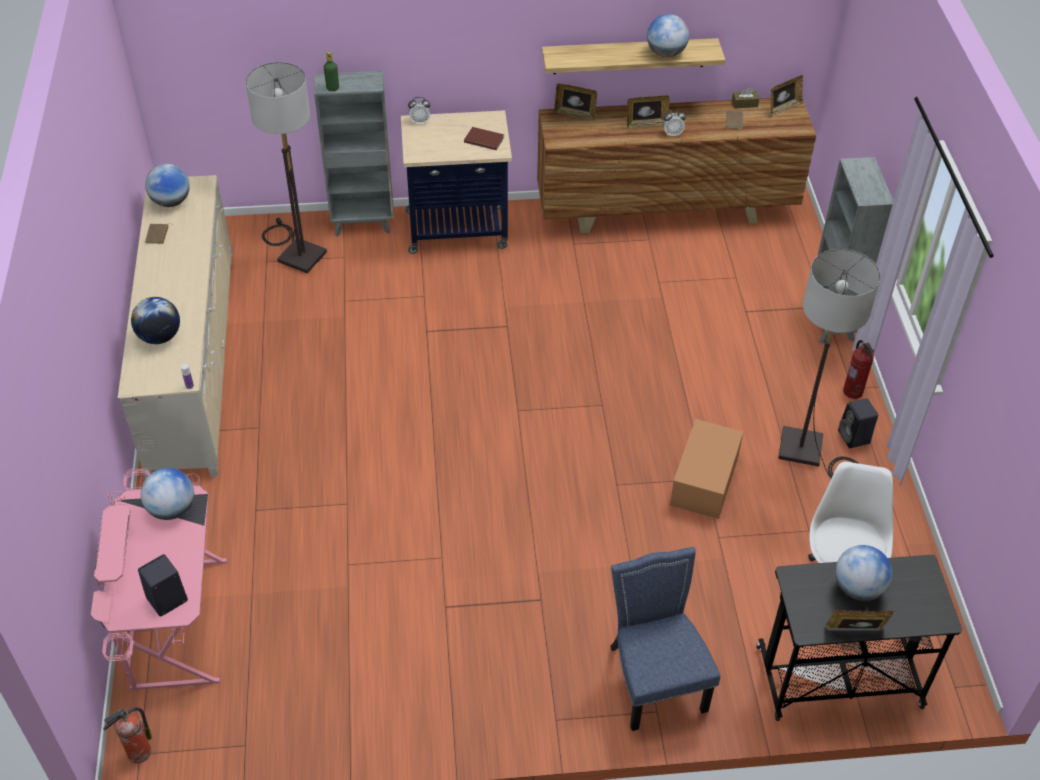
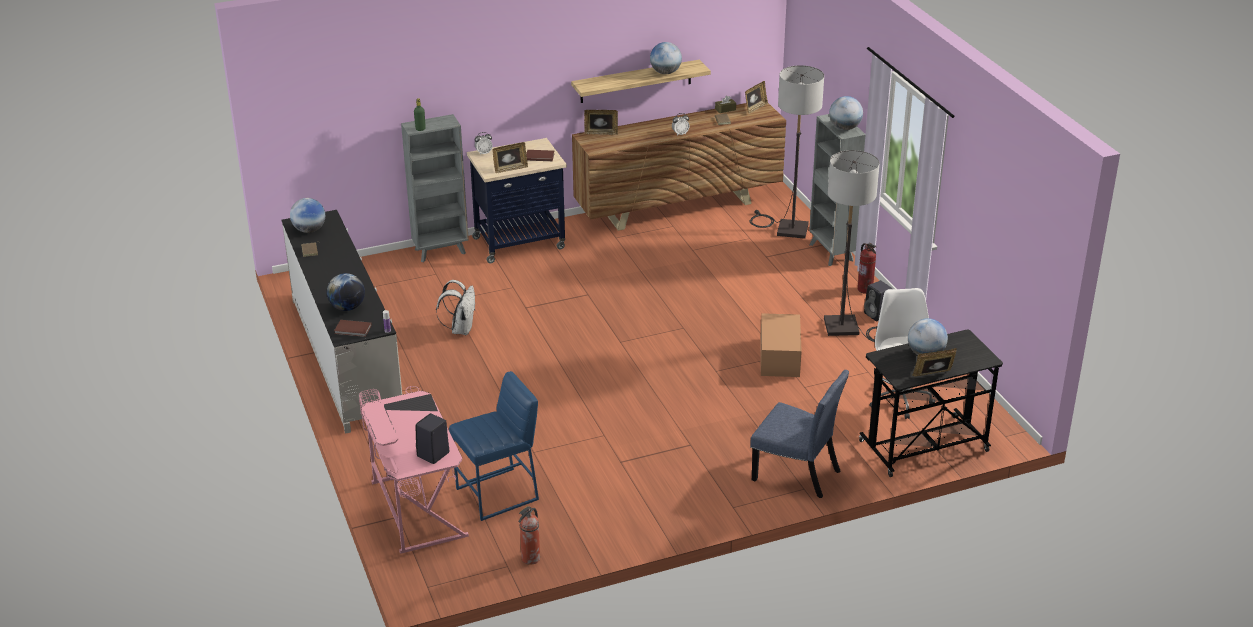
camera: 15 degrees left, 15 degrees down
(138, 753) = (426, 587): fire extinguisher -> fire extinguisher (530, 559)
(150, 375) = (353, 330): none -> brown book
(172, 509) = (408, 406): globe -> globe (845, 128)
(192, 364) = (345, 358): beige cabinet -> black cabinet
(281, 622) = (498, 494): none -> blue stool
(295, 251) = (393, 276): floor lamp -> floor lamp (783, 228)
(339, 348) = (461, 329): none -> white backpack
(646, 124) = (658, 131): picture frame -> picture frame (510, 169)
(655, 682) = (795, 473): blue chair -> blue chair turned 150 degrees clockwise

